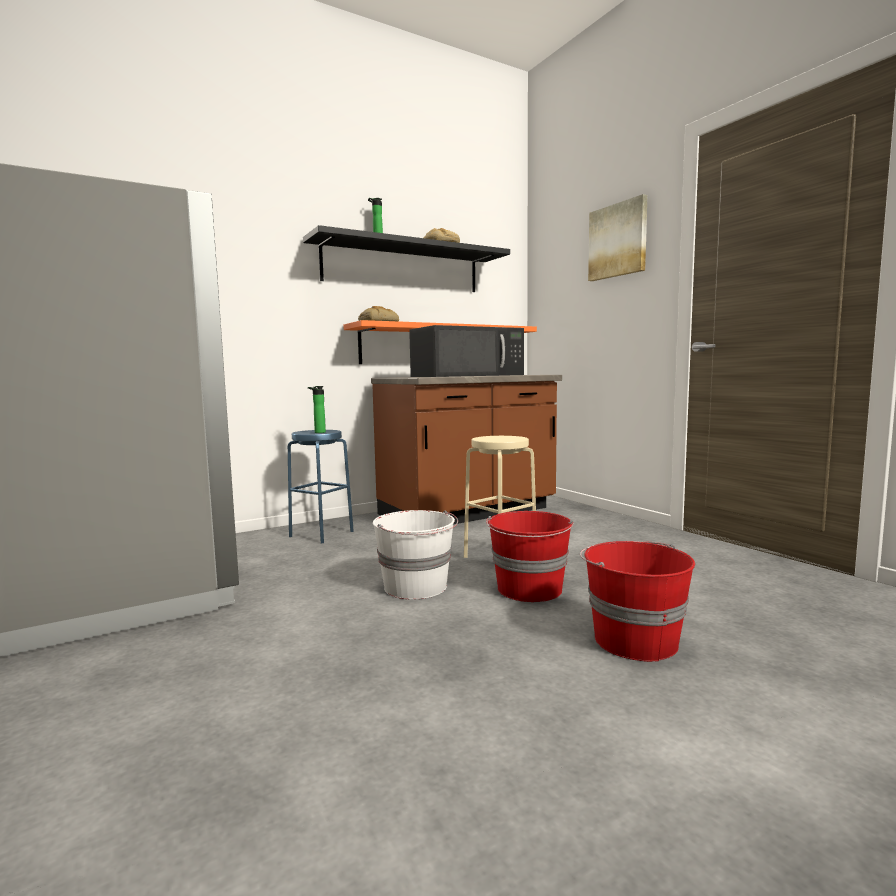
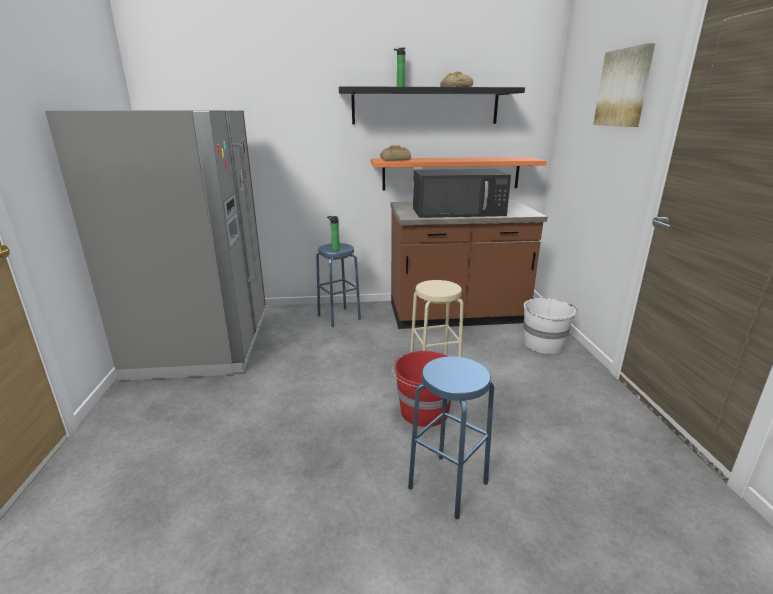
camera: 25 degrees right, 15 degrees up
(416, 587) = (353, 387): white bucket -> white bucket (544, 345)
(633, 640) = (448, 485): red bucket -> blue stool

